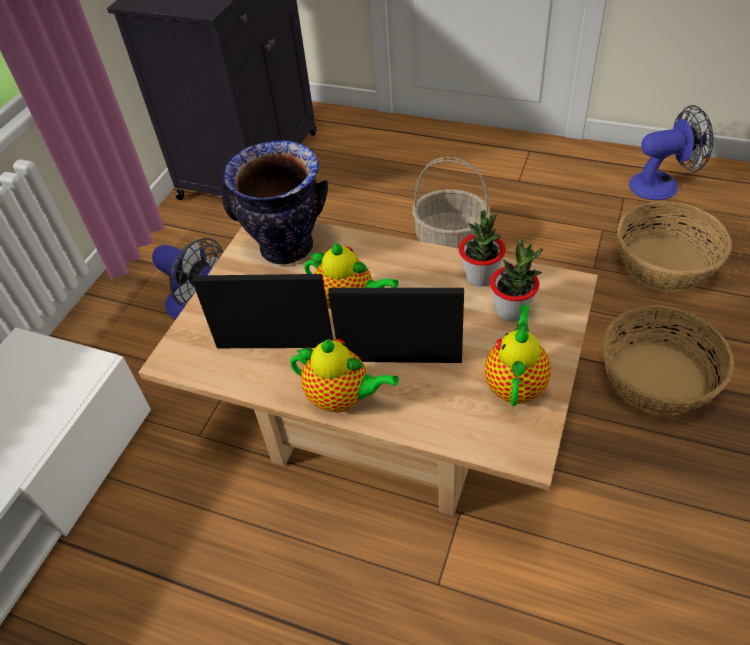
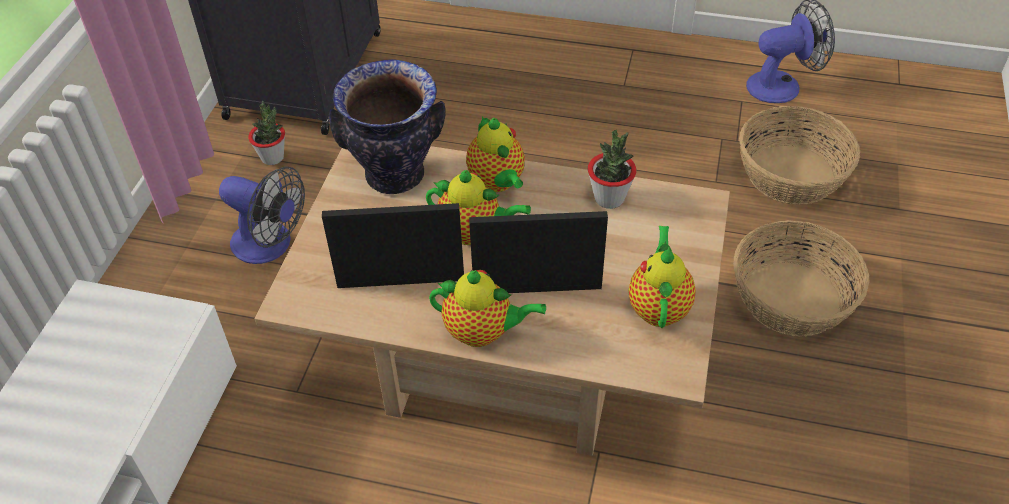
camera: 10 degrees left, 0 degrees up
(378, 258) = (497, 183): none -> teapot
(451, 238) = (555, 155): basket -> none
(511, 310) = (646, 232): potted plant -> potted plant (272, 157)

